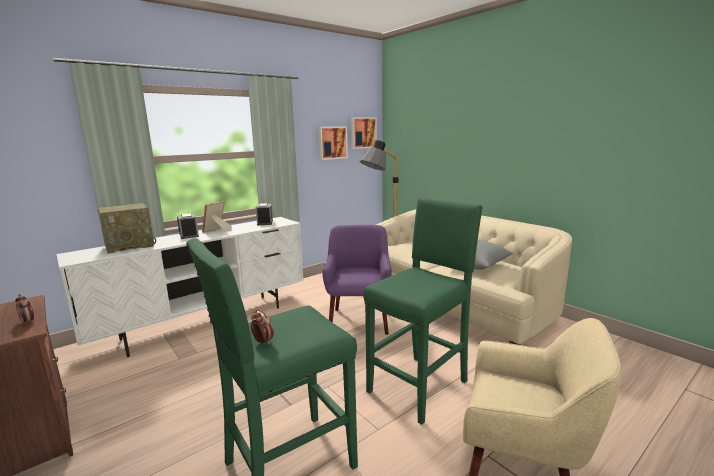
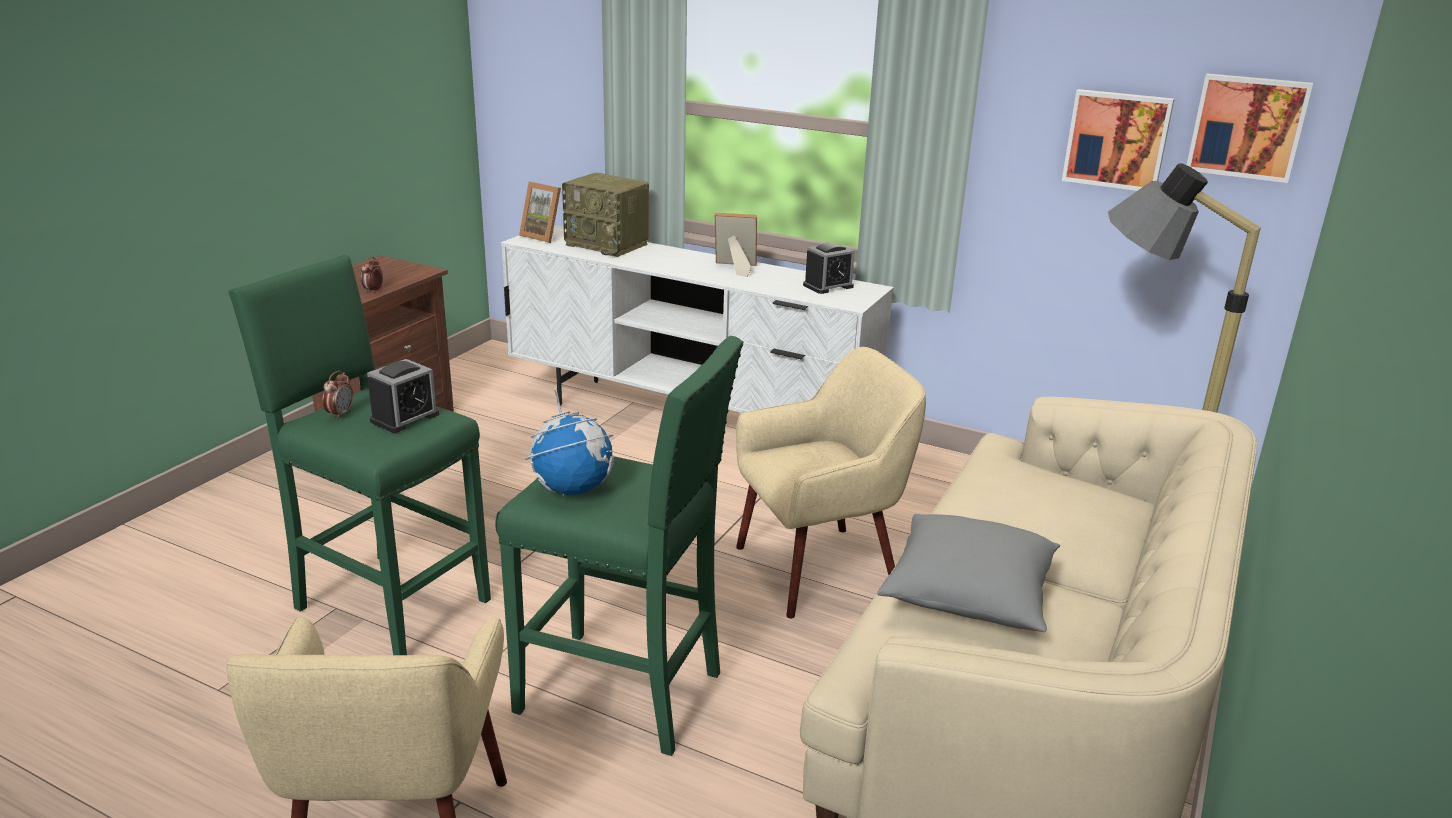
camera: 65 degrees right, 10 degrees up
(78, 256) = (544, 236): none -> picture frame
(189, 235) = (690, 259): alarm clock -> alarm clock (405, 417)
(359, 320) = (819, 568): purple armchair -> beige armchair
(416, 288) = (573, 488): none -> globe

